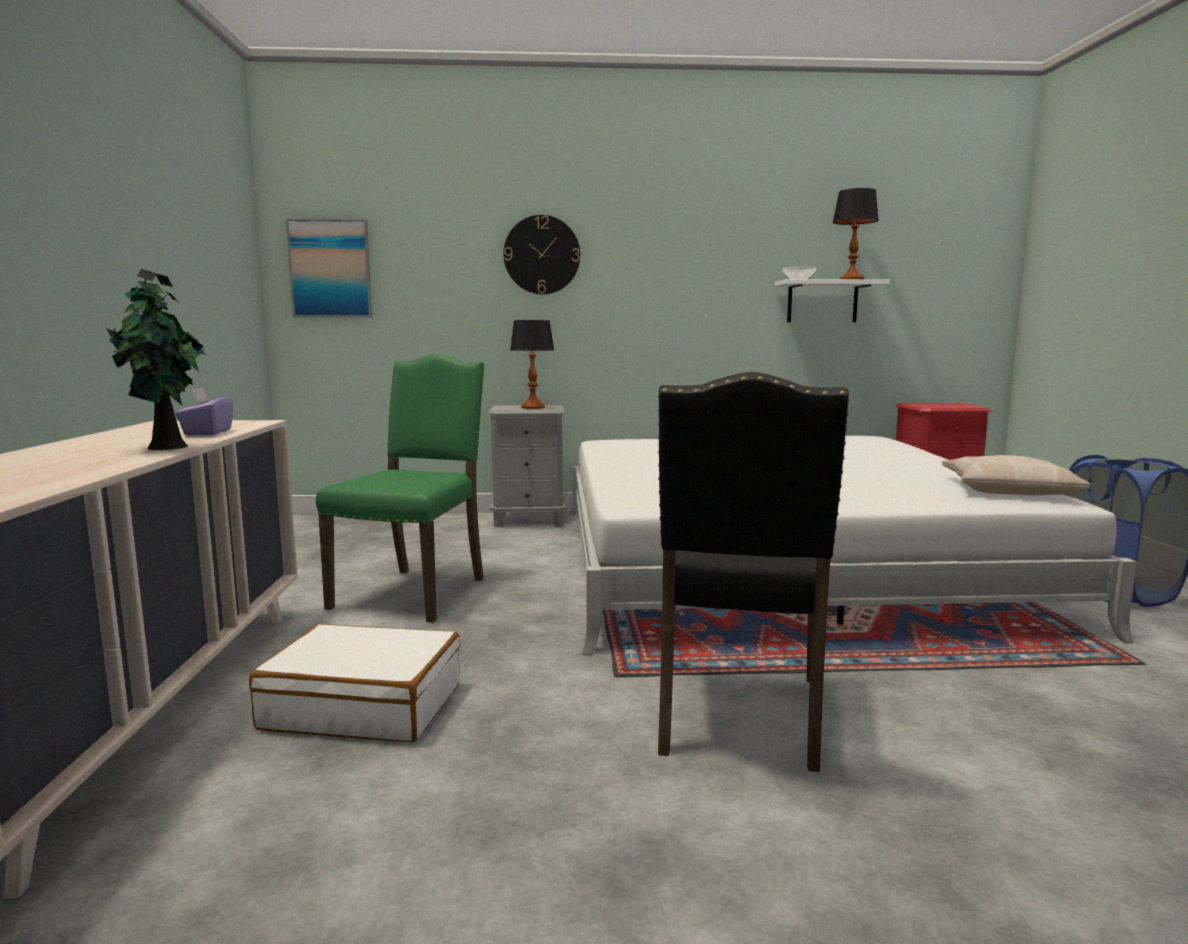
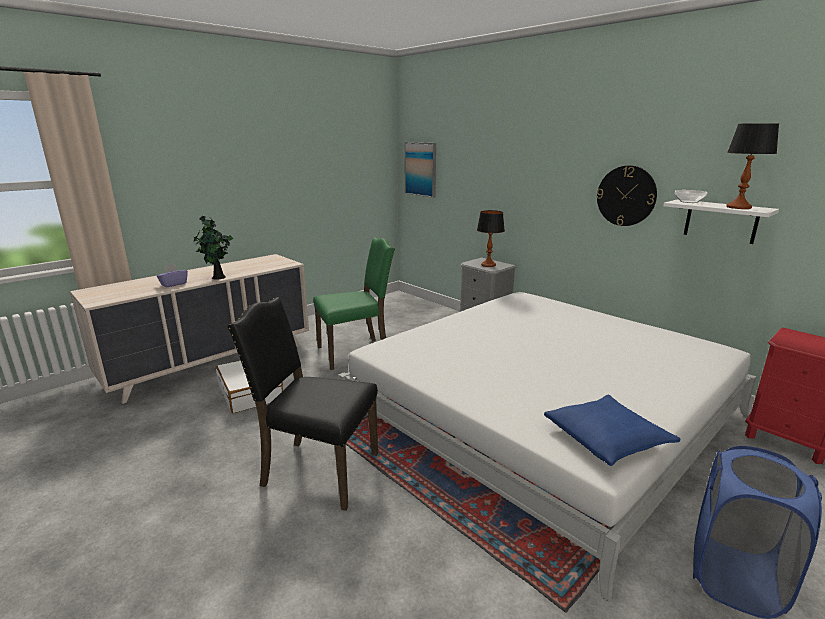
camera: 50 degrees right, 10 degrees up
(207, 433) = (255, 269): purple tissue box -> purple tissue box (174, 284)
(542, 255) = (516, 167): wall clock -> wall clock (626, 196)
(737, 715) = (317, 470): black chair -> black chair turned 45 degrees clockwise
(1008, 490) = (607, 438): beige pillow -> blue pillow

